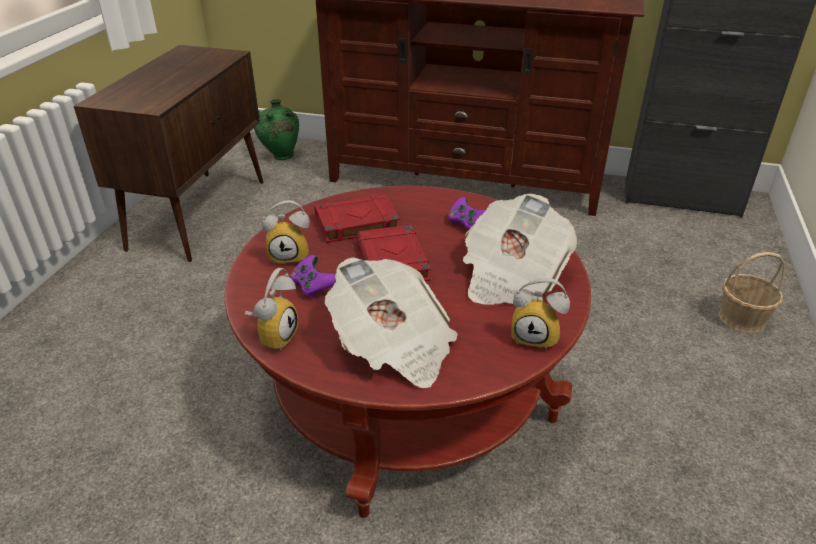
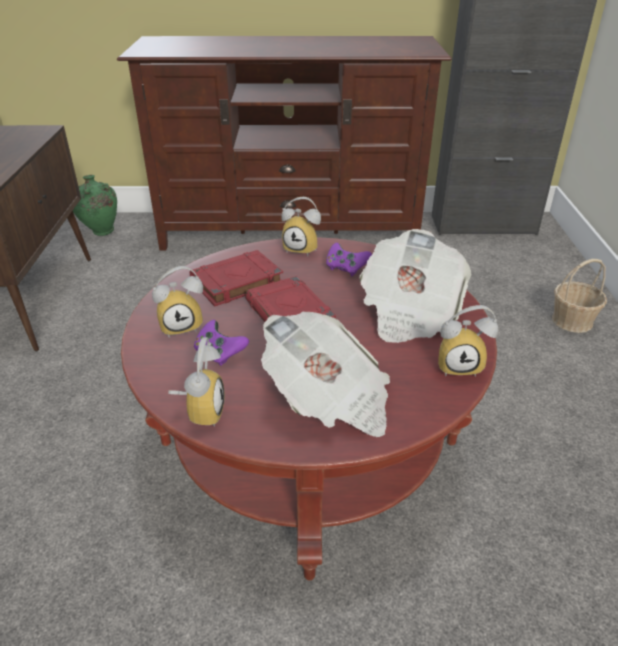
camera: 15 degrees left, 0 degrees up
(434, 199) = (303, 249): none -> alarm clock

